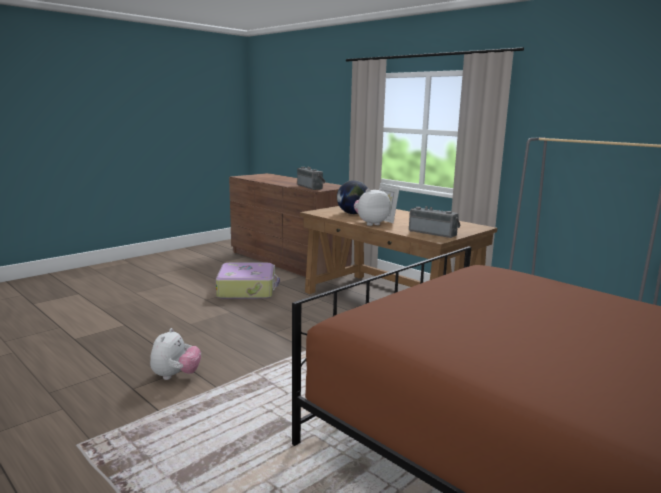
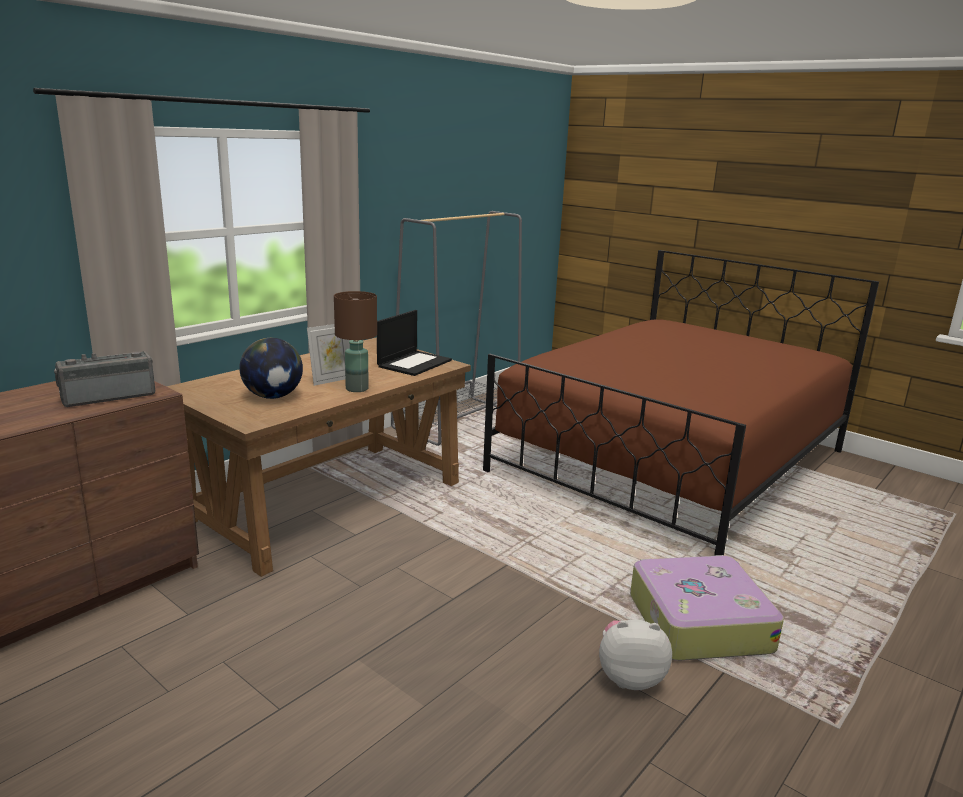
camera: 95 degrees left, 5 degrees up
(247, 289) = (223, 652): suitcase -> suitcase (697, 622)
(370, 223) = (357, 389): plush toy -> brown table lamp
(433, 233) = (414, 363): radio -> laptop

